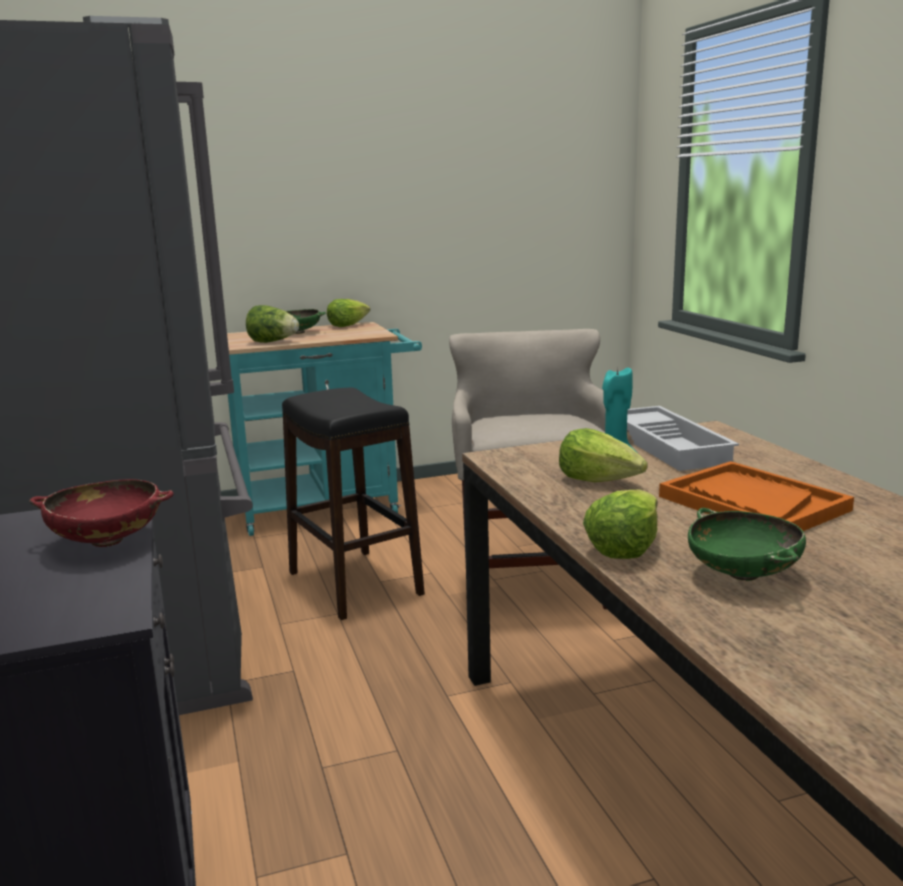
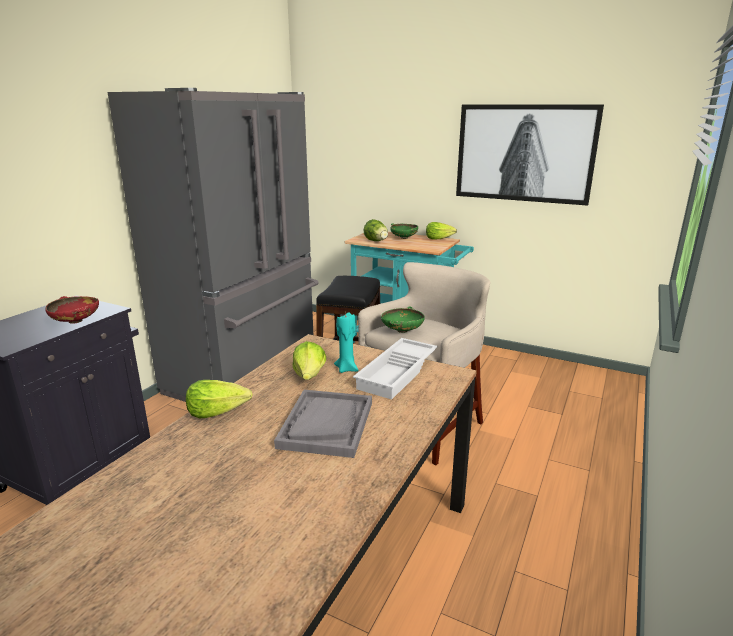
camera: 45 degrees right, 5 degrees up
(448, 181) = (524, 153): none -> picture
(742, 575) = (210, 452): green bowl -> green bowl (402, 330)
(752, 503) = (326, 424): orange tray -> grey tray

